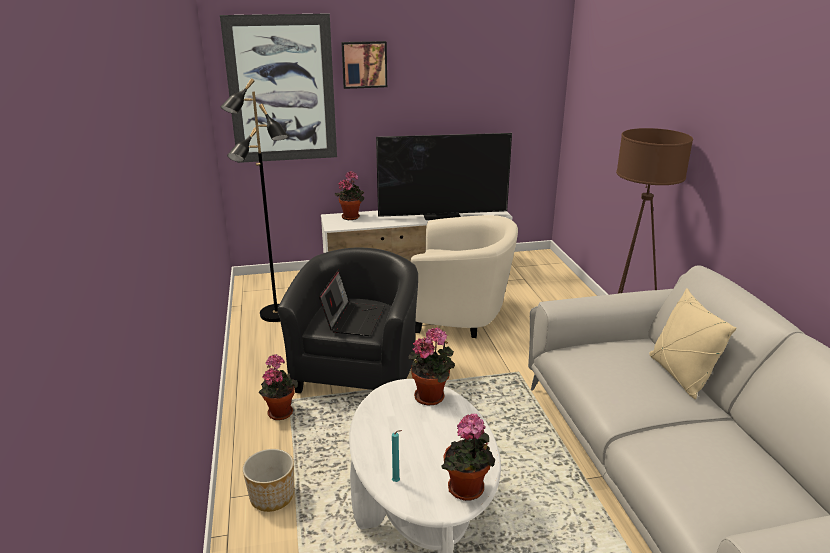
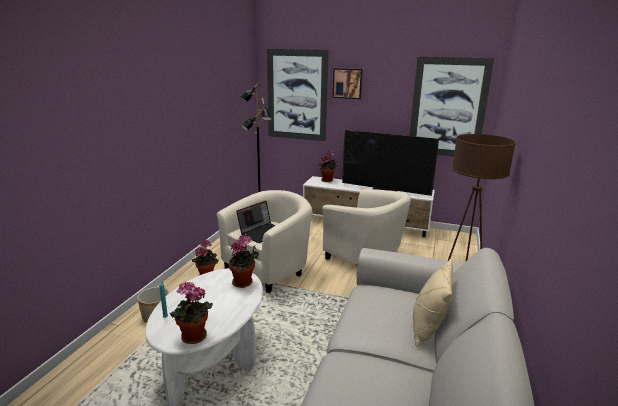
camera: 30 degrees right, 5 degrees down
(358, 371) = (269, 269): black armchair -> beige armchair
(507, 88) = (448, 108): none -> picture

